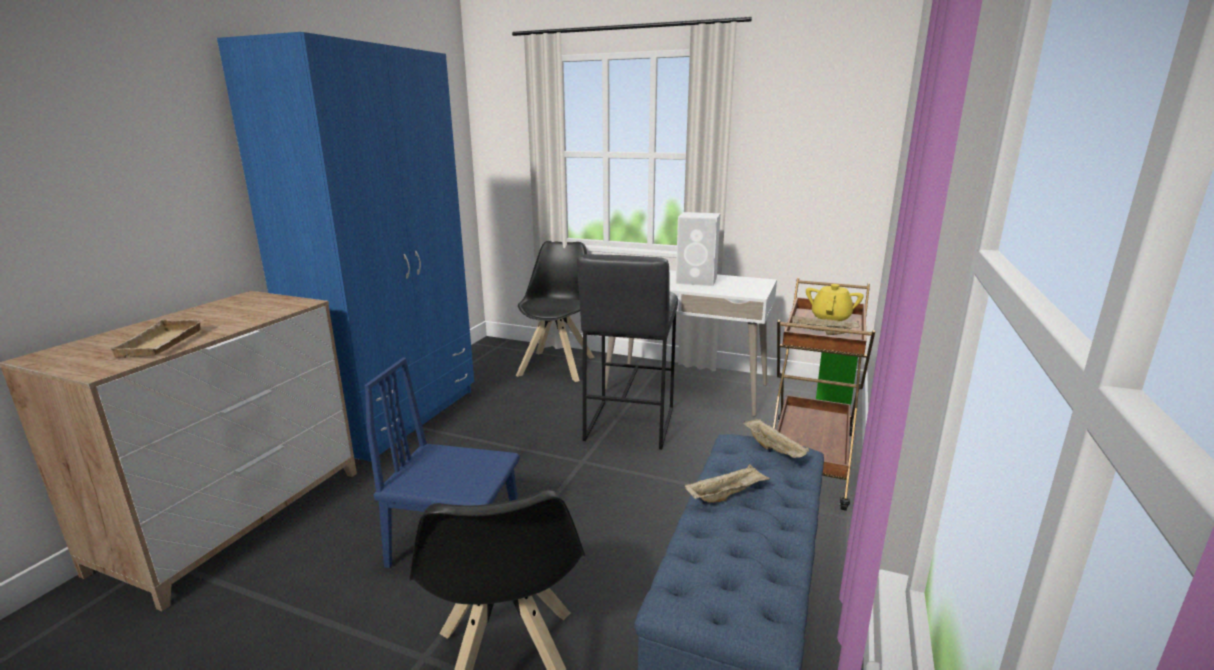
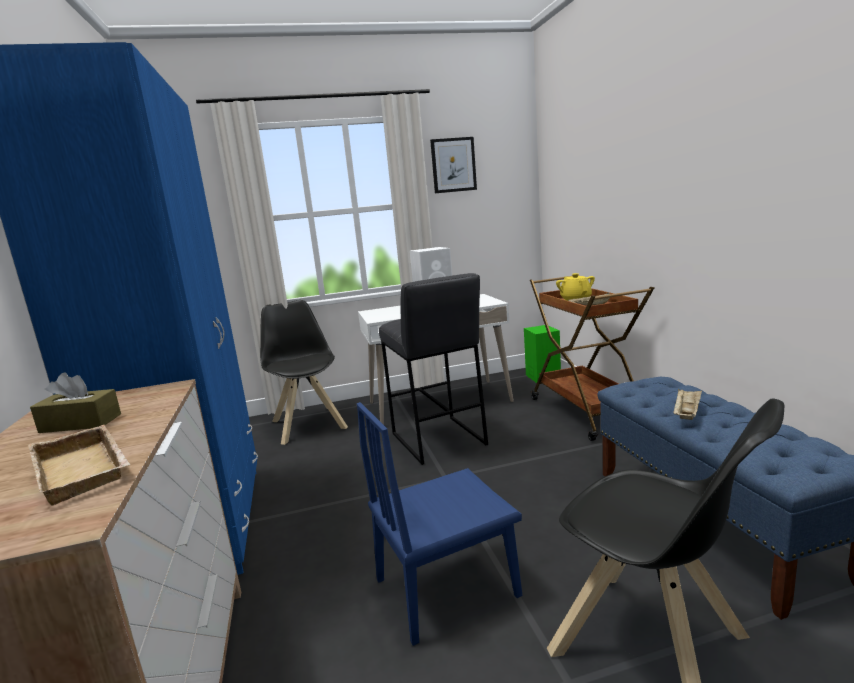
camera: 35 degrees left, 5 degrees down
(226, 312) = (81, 423): none -> brown tissue box
(774, 450) = (653, 383): beige tray -> none
(777, 112) = (453, 165): none -> picture

